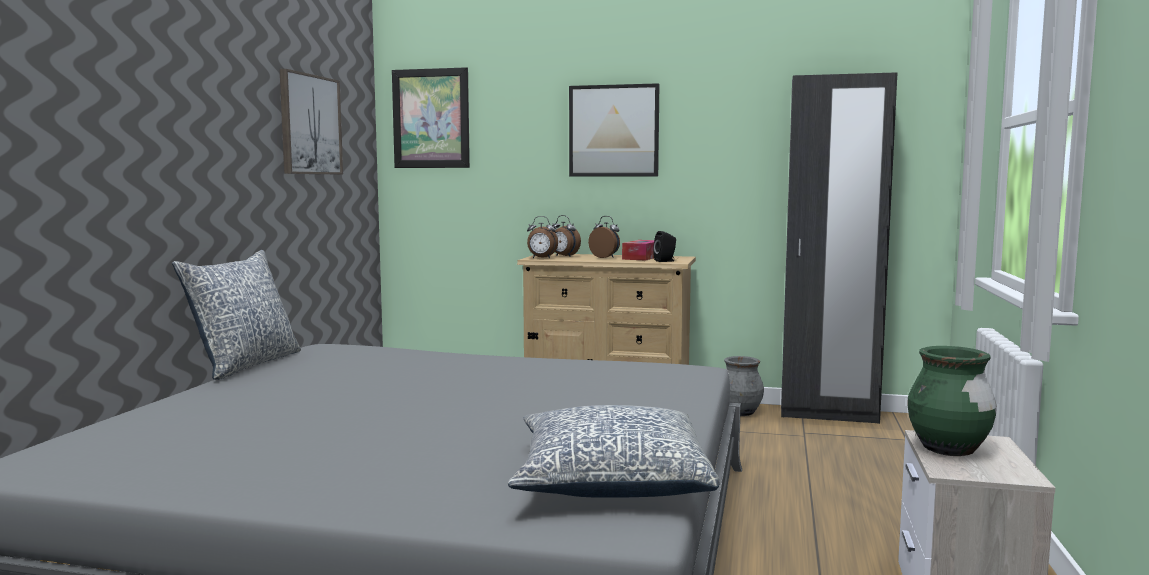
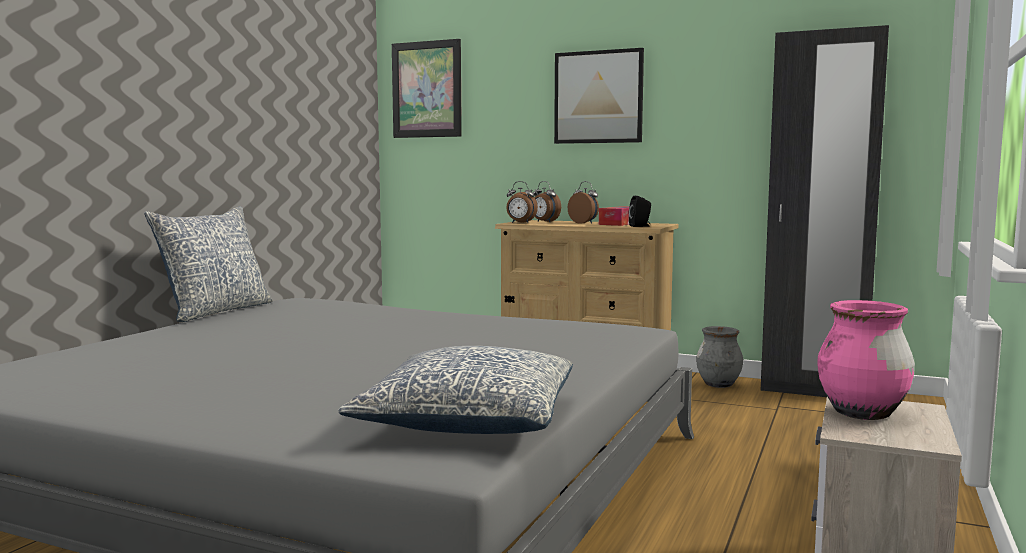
camera: 10 degrees right, 0 degrees up
(310, 125) = (303, 94): picture -> none
(948, 450) = (862, 413): green vase -> pink vase

